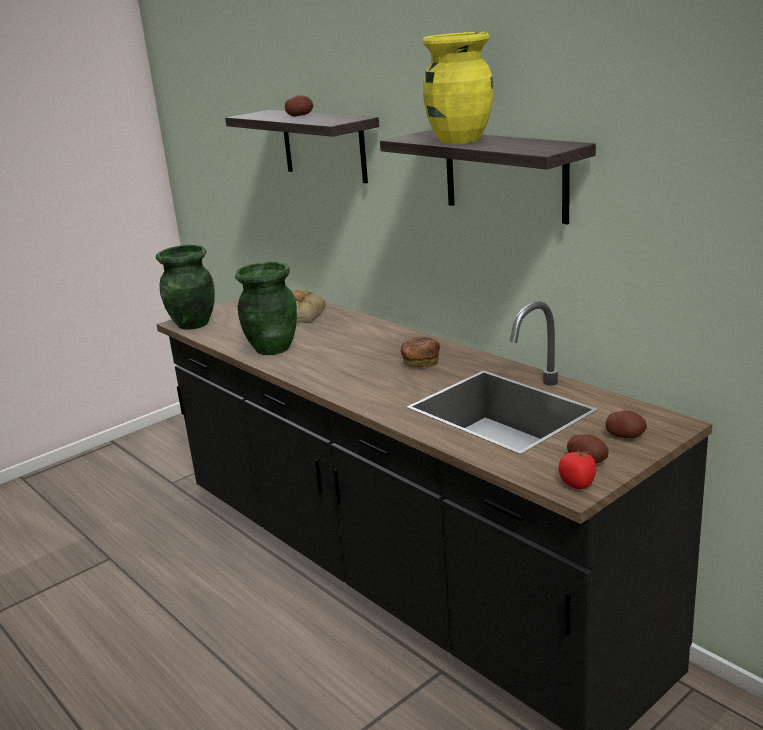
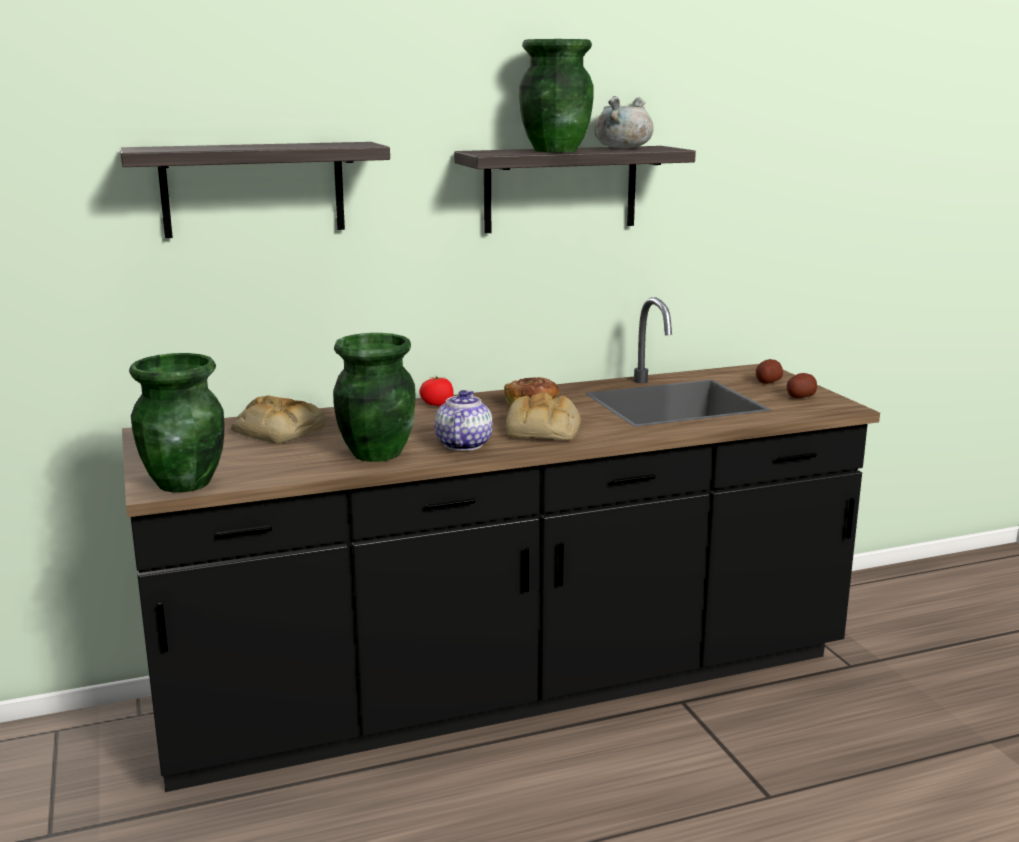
camera: 70 degrees left, 5 degrees down
(299, 116) = (253, 145): potato -> none
(309, 365) = (463, 445): none -> teapot
(365, 379) = (543, 430): none -> bread
(460, 140) = (554, 150): yellow vase -> green vase
(527, 143) = (622, 148): none -> grey cooking pot
(577, 483) = (835, 405): tomato -> tomato (437, 404)

